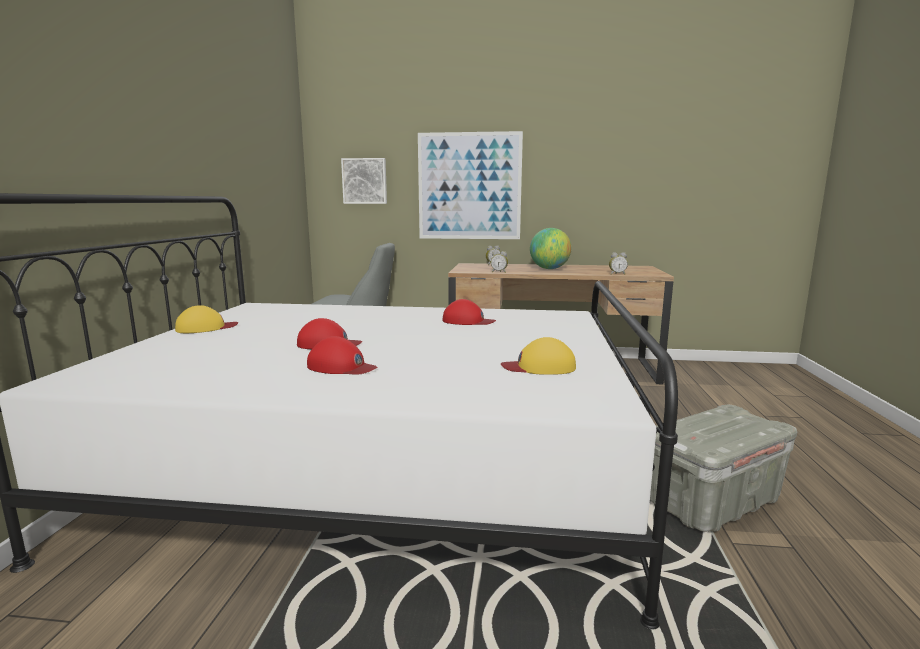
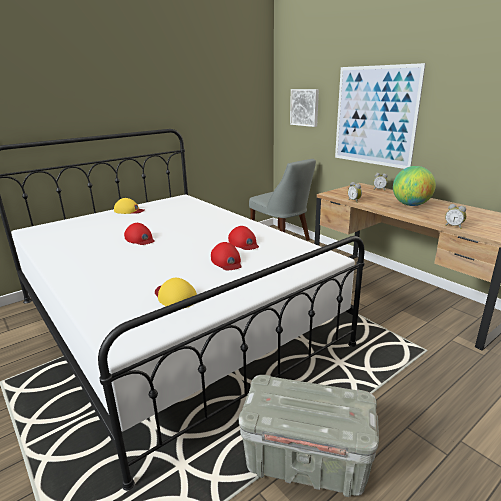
camera: 45 degrees right, 10 degrees up
(341, 367) = (107, 257): red cap -> red cap (227, 261)

